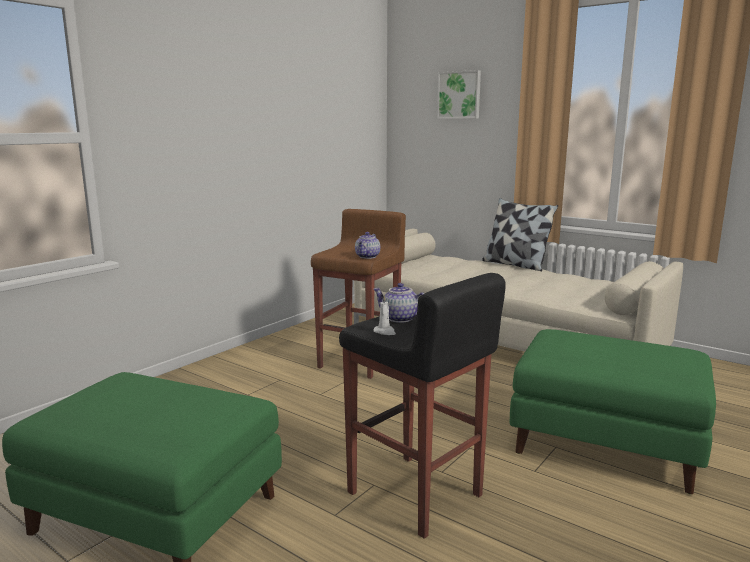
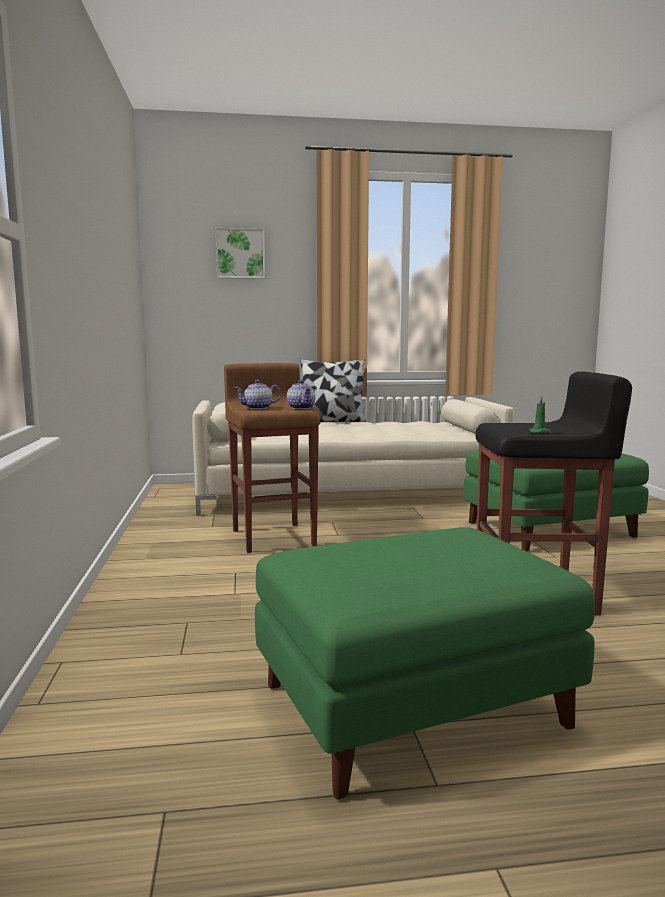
camera: 45 degrees left, 5 degrees down
(385, 332) = (540, 432): white candle -> green candle
(399, 319) = (512, 427): teapot -> teapot (258, 408)

